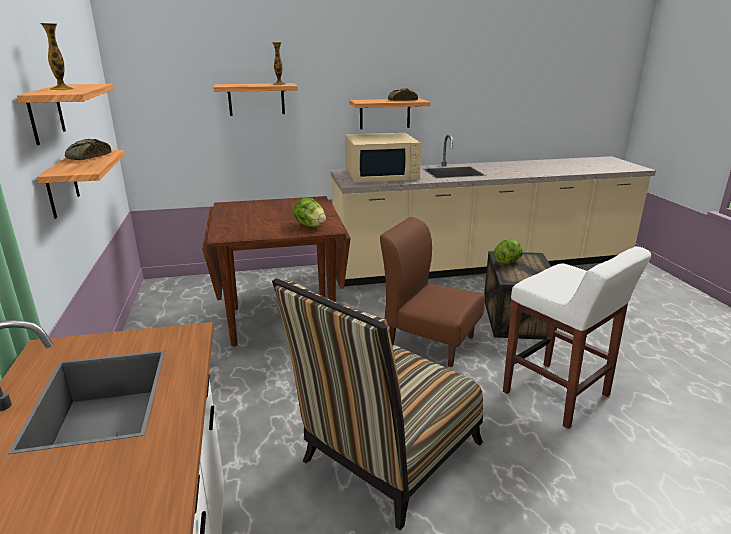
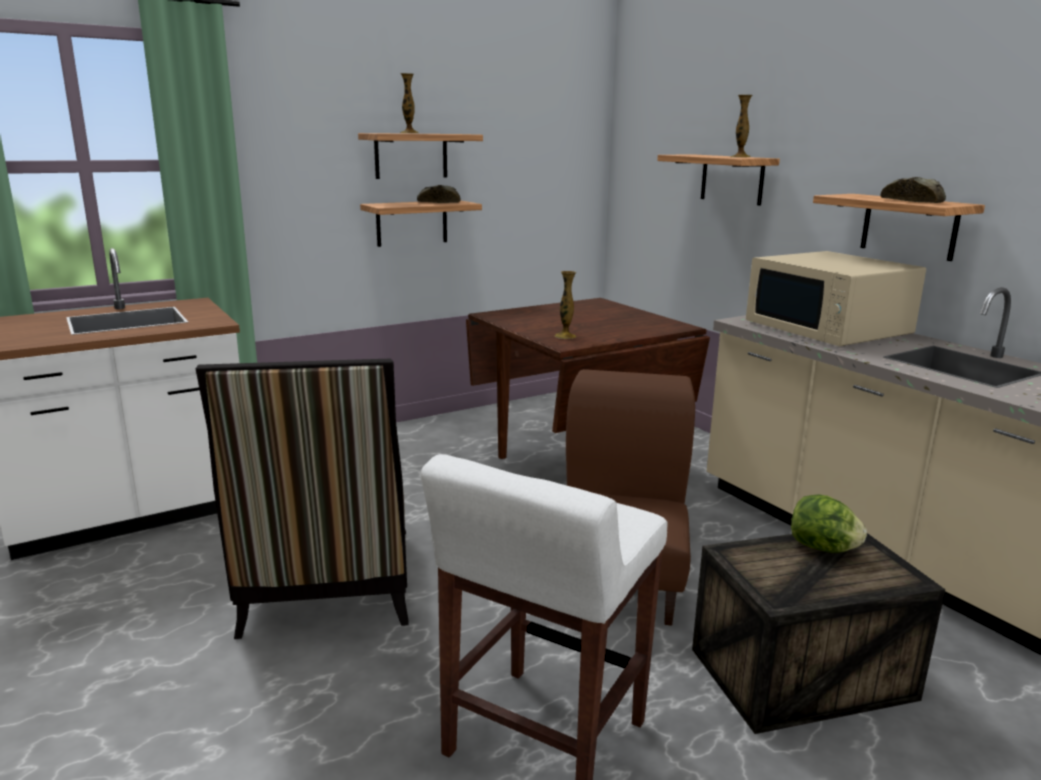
camera: 70 degrees right, 5 degrees down
(310, 226) = (565, 336): lettuce -> vase
(386, 458) = (328, 587): chair -> chair turned 120 degrees counterclockwise

